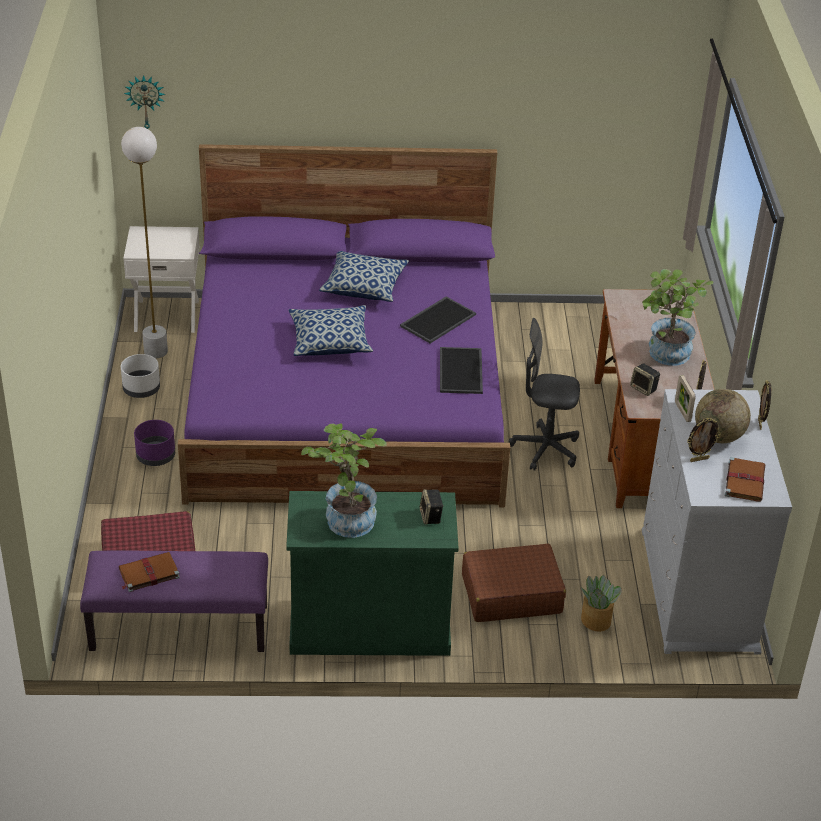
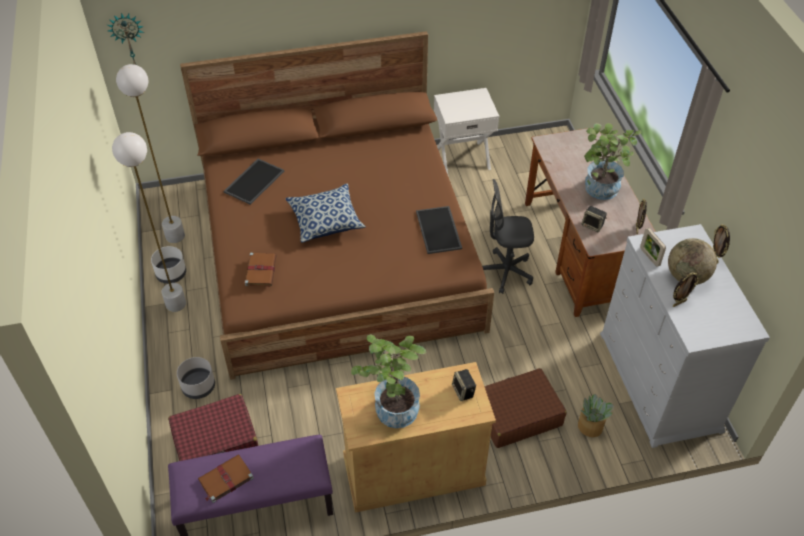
camera: 10 degrees left, 10 degrees up
(139, 420) = (176, 304): none -> white floor lamp
(144, 505) = (199, 386): none -> grey planter
(156, 456) = (197, 336): purple planter -> none
(167, 315) = (176, 200): white nightstand -> white nightstand (462, 158)
(346, 396) = (338, 251): purple bed -> brown bed
(364, 287) = (339, 163): pillow -> none
(370, 626) = (413, 470): green cabinet -> beige cabinet
(437, 319) = (406, 184): tray -> tray (254, 181)
(744, 481) = (723, 318): brown book -> brown book (261, 270)

